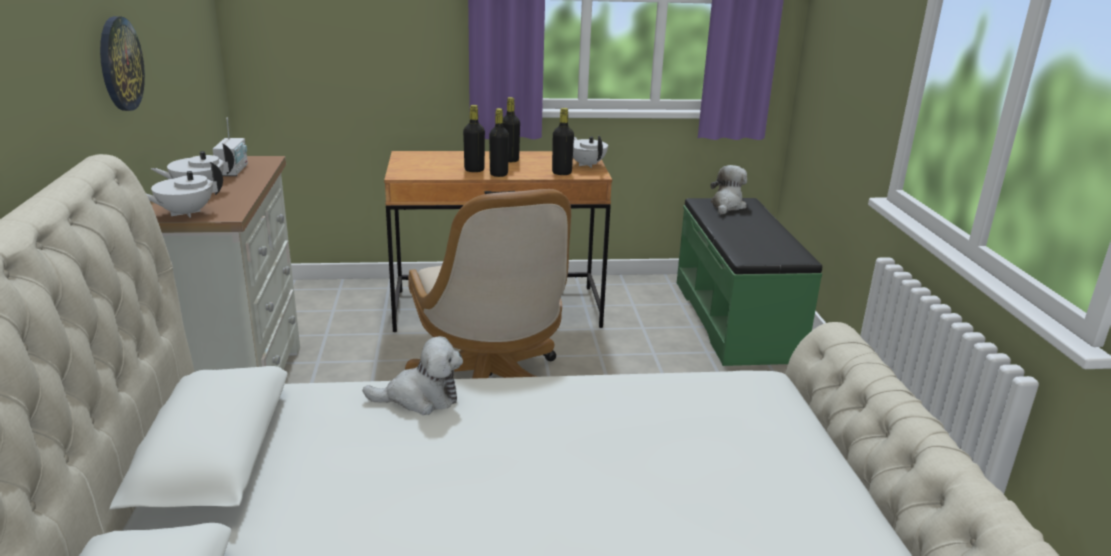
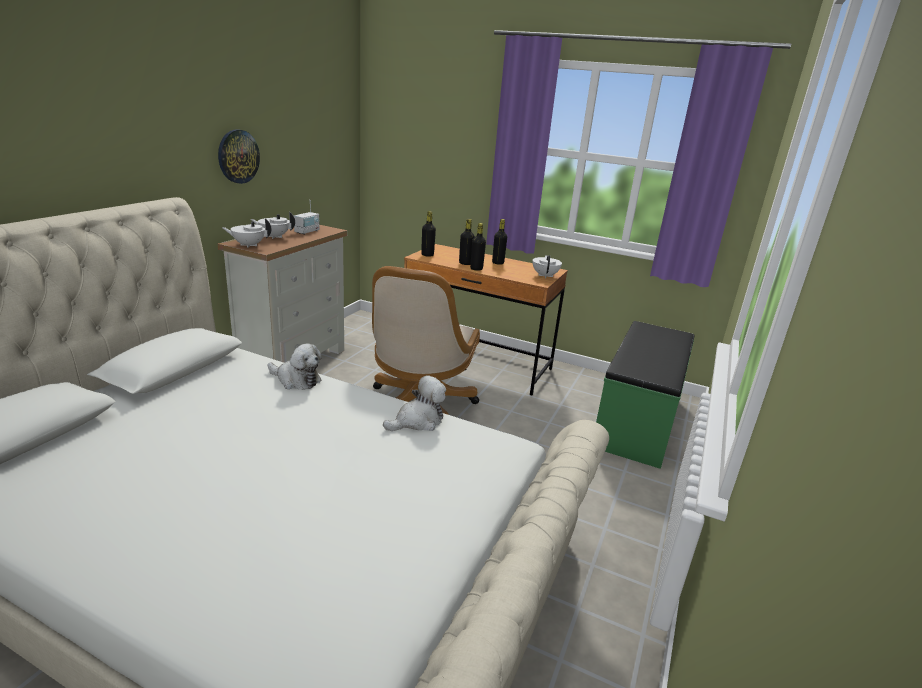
camera: 30 degrees right, 0 degrees up
(561, 173) = (519, 277): black bottle -> black bottle (427, 255)
(727, 206) = (659, 333): plush toy -> plush toy (418, 421)

